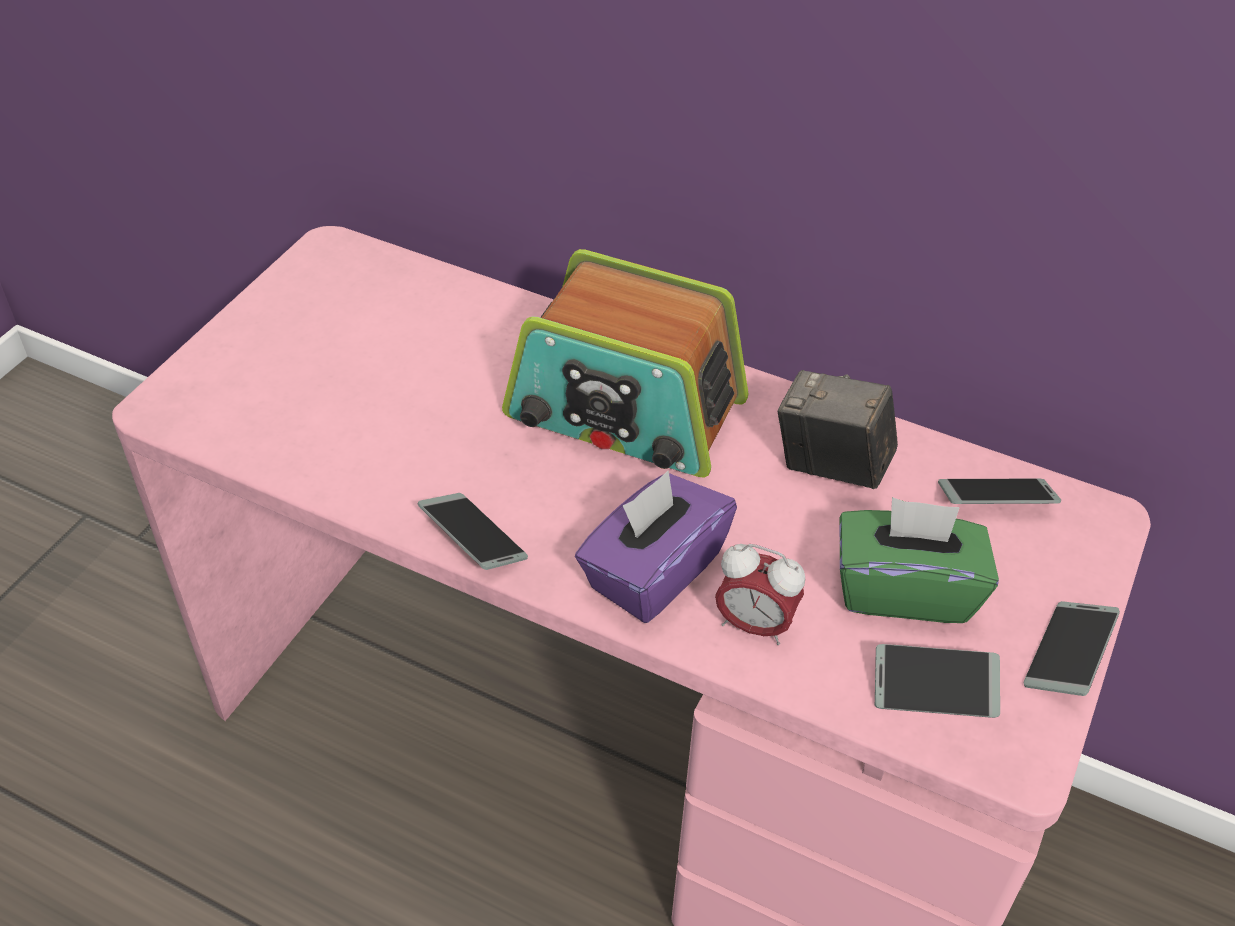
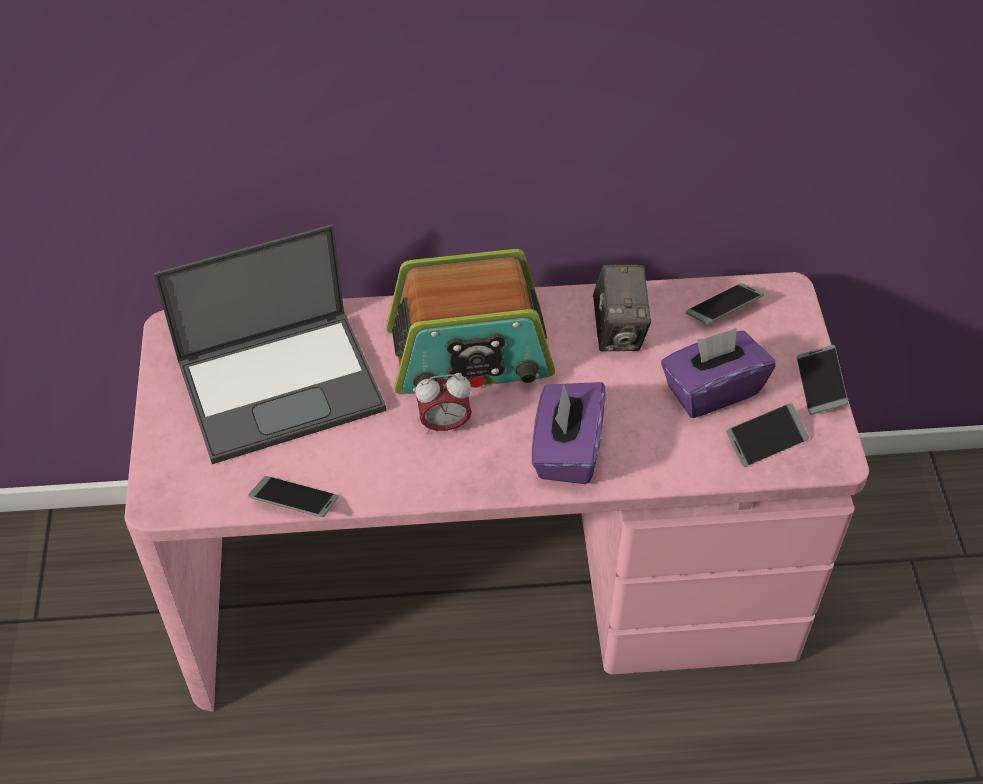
camera: 30 degrees left, 5 degrees up
(391, 349) = (283, 384): none -> laptop
(473, 539) = (444, 484): phone -> phone (294, 501)
(754, 625) = (646, 453): alarm clock -> alarm clock (444, 425)
(831, 465) = (618, 332): camera -> camera turned 90 degrees counterclockwise
(904, 589) = (712, 390): green tissue box -> purple tissue box

